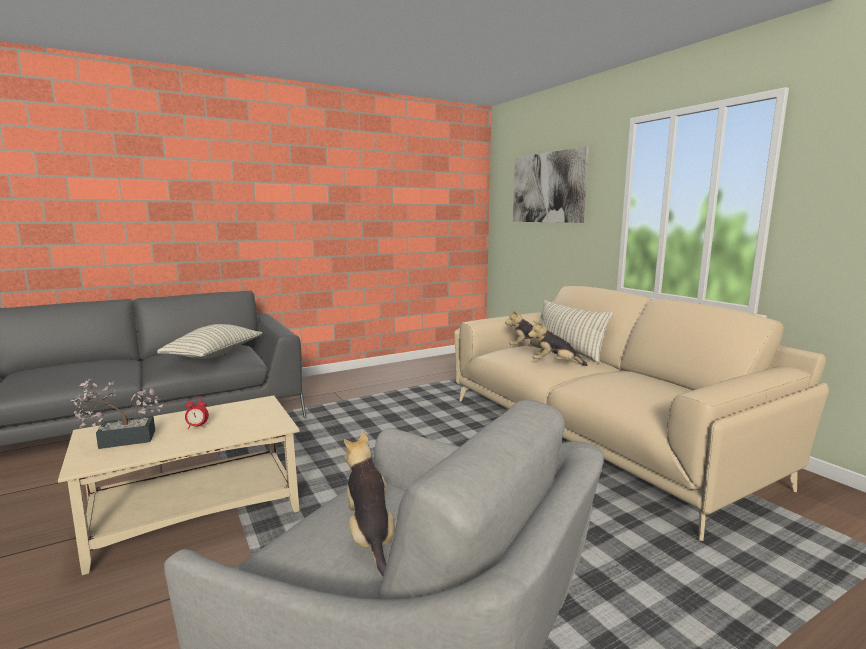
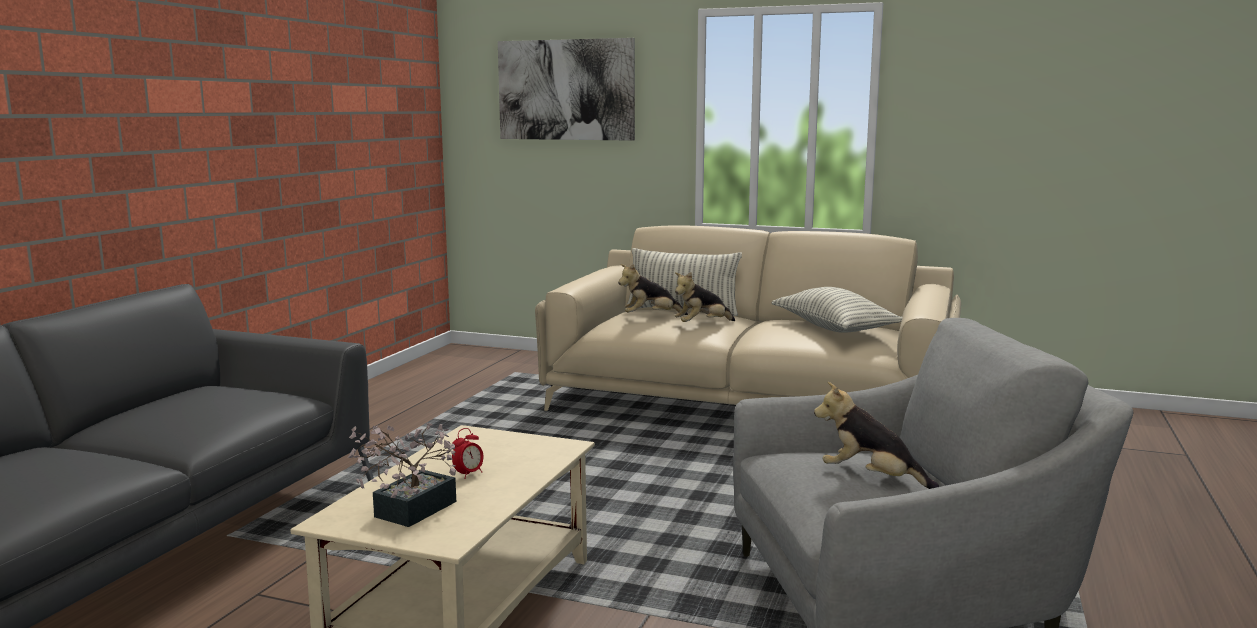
camera: 40 degrees left, 0 degrees up
(214, 355) = (231, 402): pillow -> pillow (834, 329)

